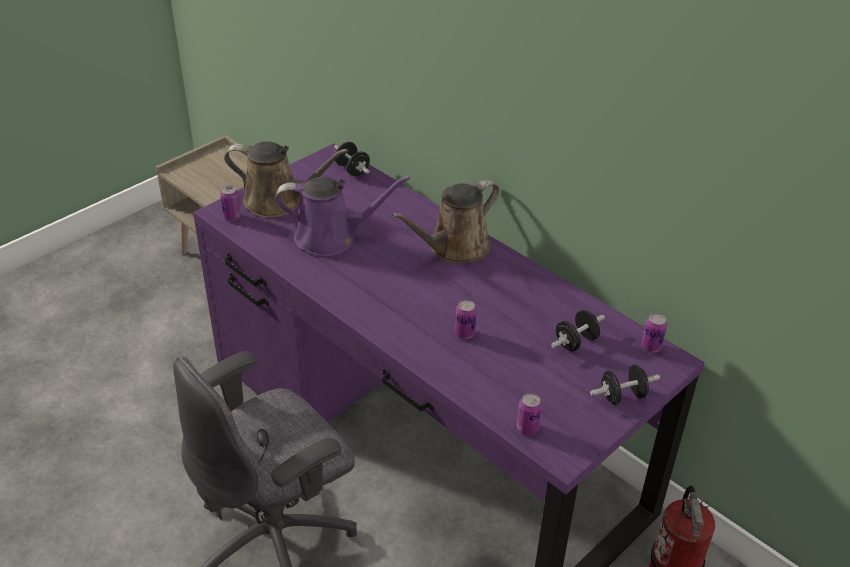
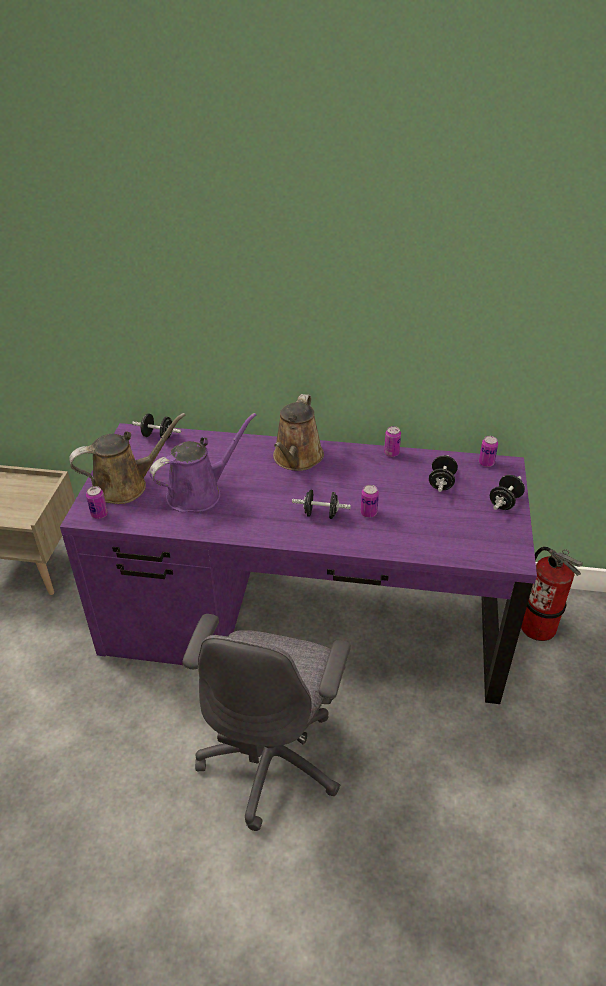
camera: 35 degrees left, 0 degrees up
(418, 311) = (321, 514): none -> black dumbbell
(527, 428) = (476, 553): can -> can (391, 453)

